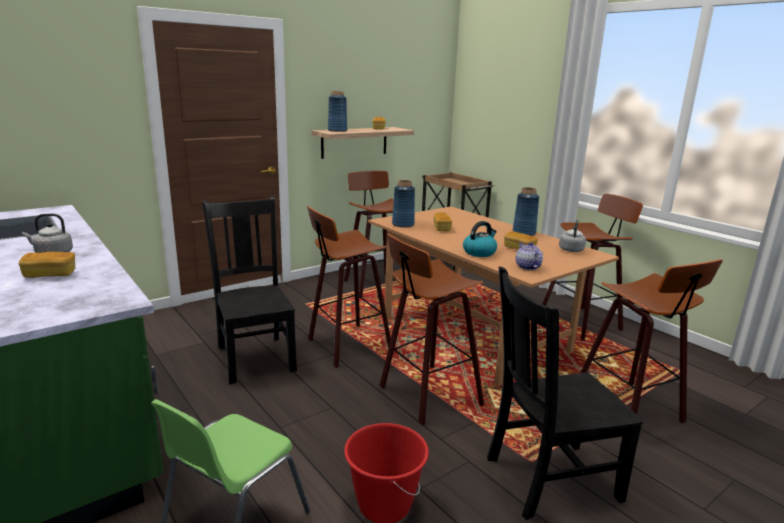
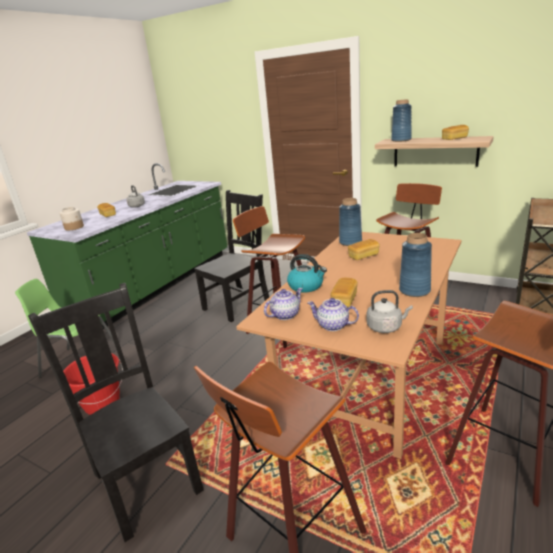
camera: 70 degrees right, 5 degrees up
(63, 302) = (74, 227): none -> jar
(426, 395) = (234, 382): stool -> none
(558, 259) = (333, 326): none -> teapot

